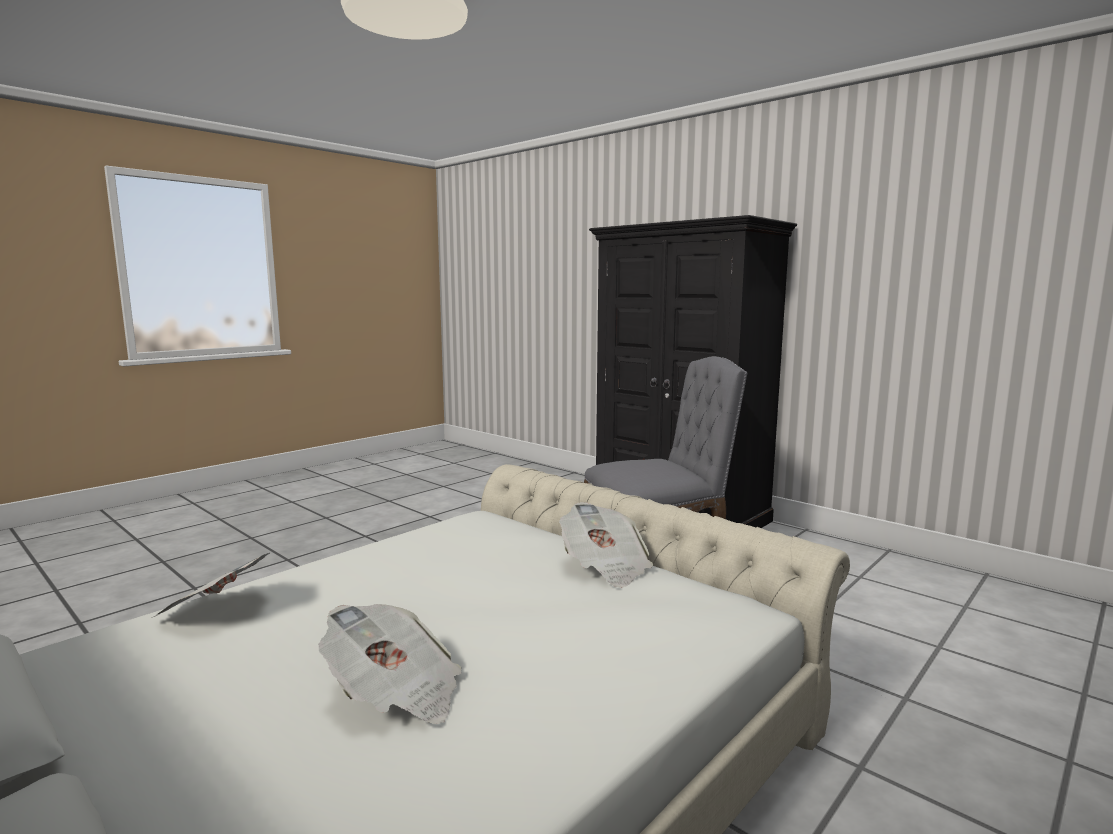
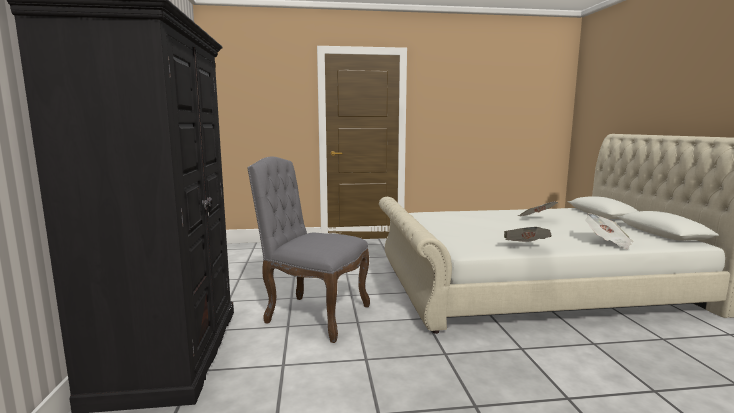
camera: 140 degrees left, 0 degrees up
(605, 567) = (440, 224): newspaper -> newspaper (525, 247)

